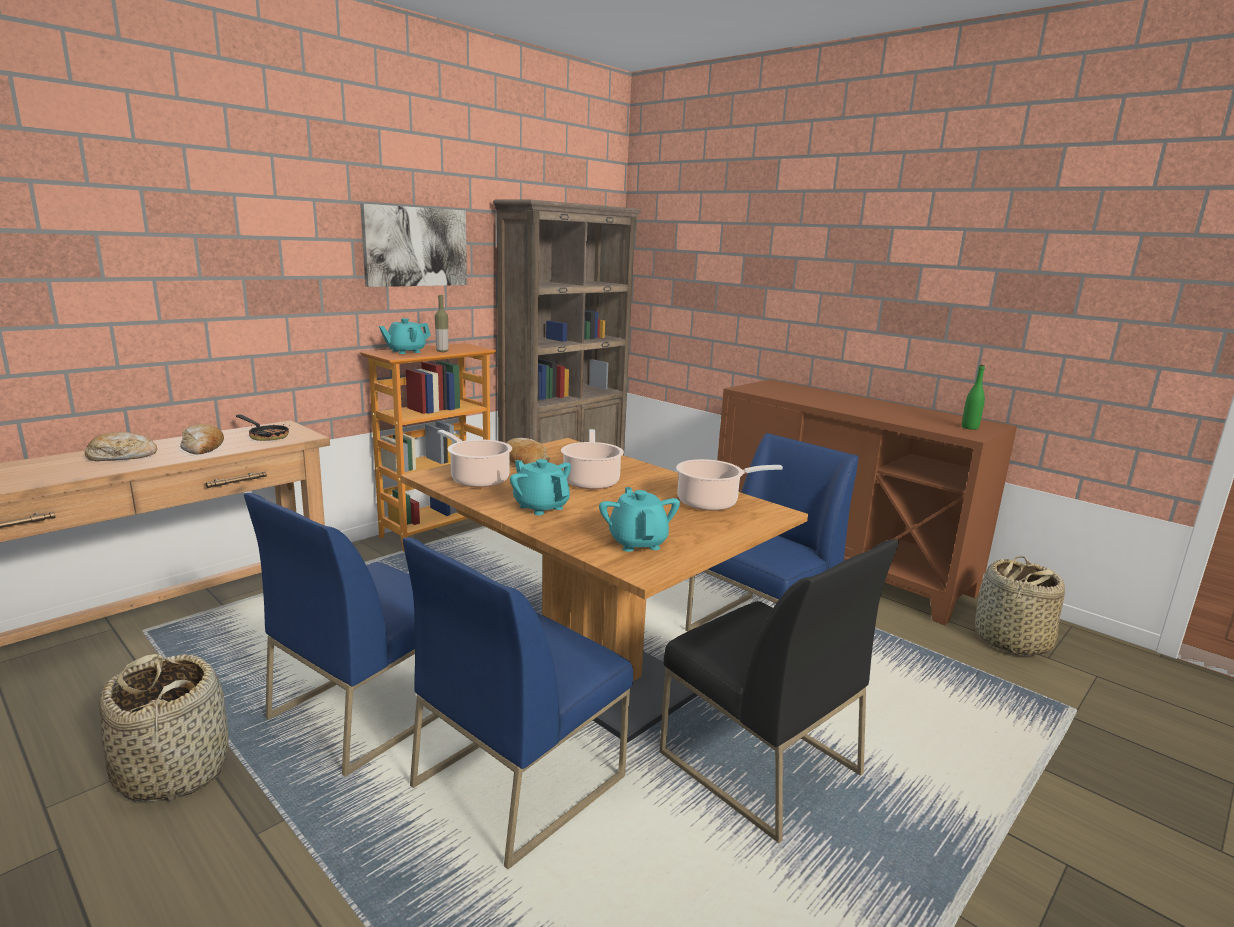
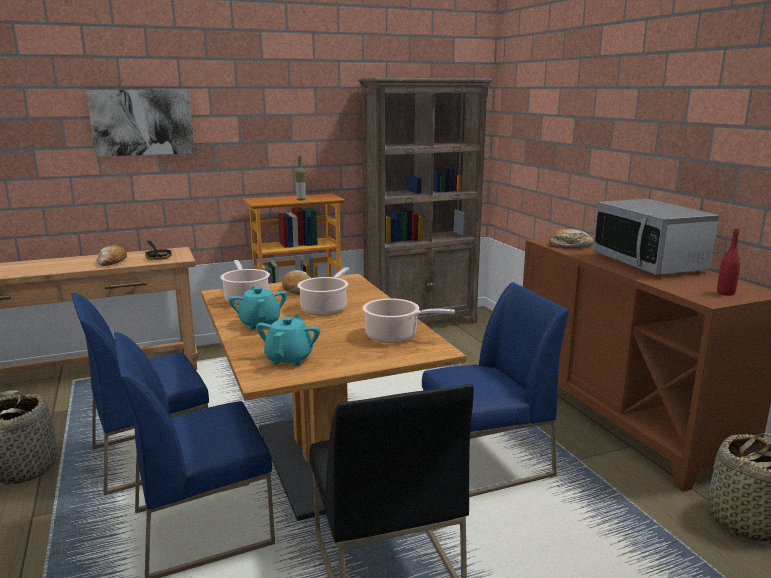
camera: 25 degrees right, 0 degrees up
(122, 456) = (63, 264): bread -> bread (569, 245)
(405, 351) = (274, 199): turquoise teapot -> none
(415, 246) = (289, 118): picture -> picture (142, 122)
(868, 405) = (649, 263): none -> microwave
(969, 427) = (725, 293): green bottle -> red bottle

